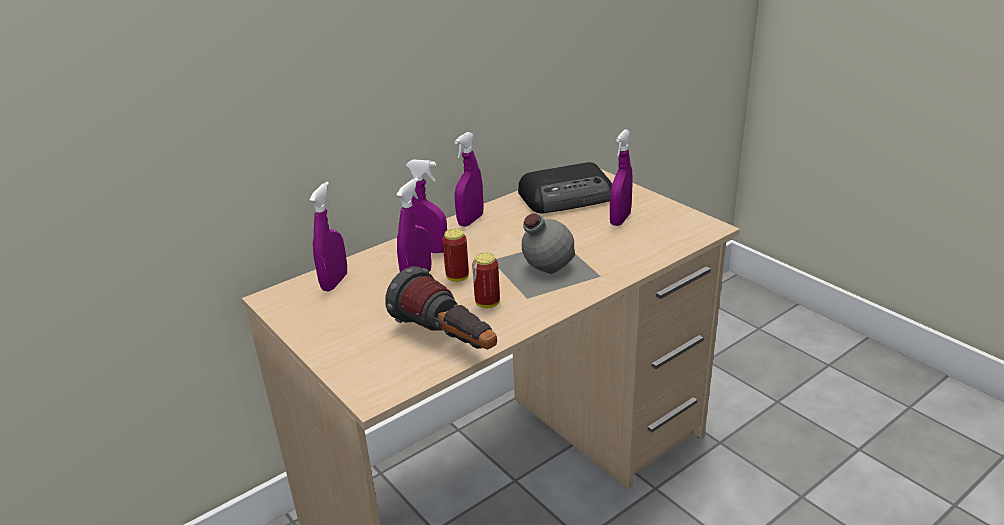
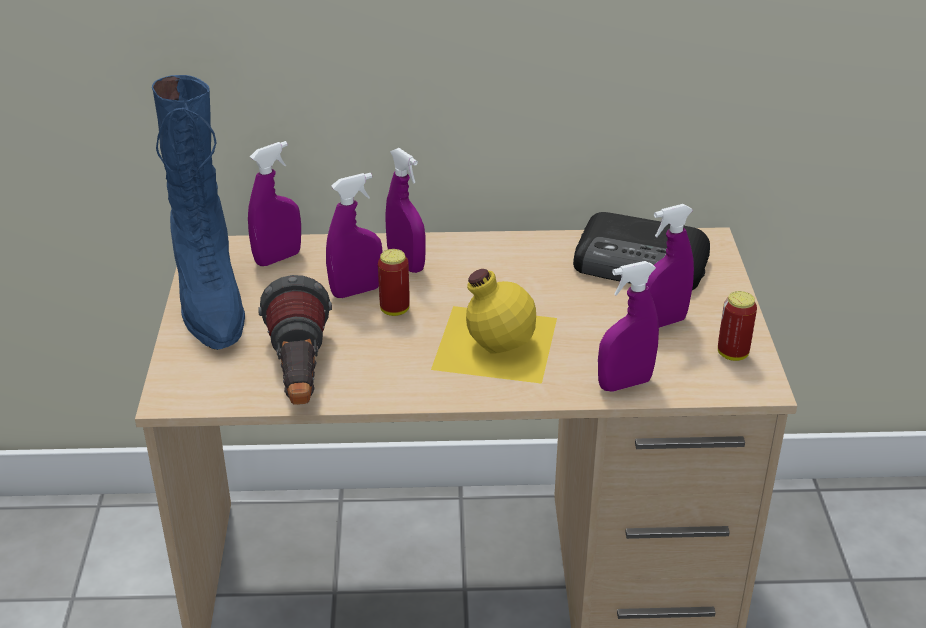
camera: 35 degrees right, 5 degrees up
(317, 326) = (209, 300): none -> blue boot
(470, 220) = (493, 246): purple spray bottle -> purple spray bottle (624, 384)
(487, 303) = (385, 355): can -> can (732, 354)
(543, 268) = (494, 341): grey bottle -> yellow bottle

